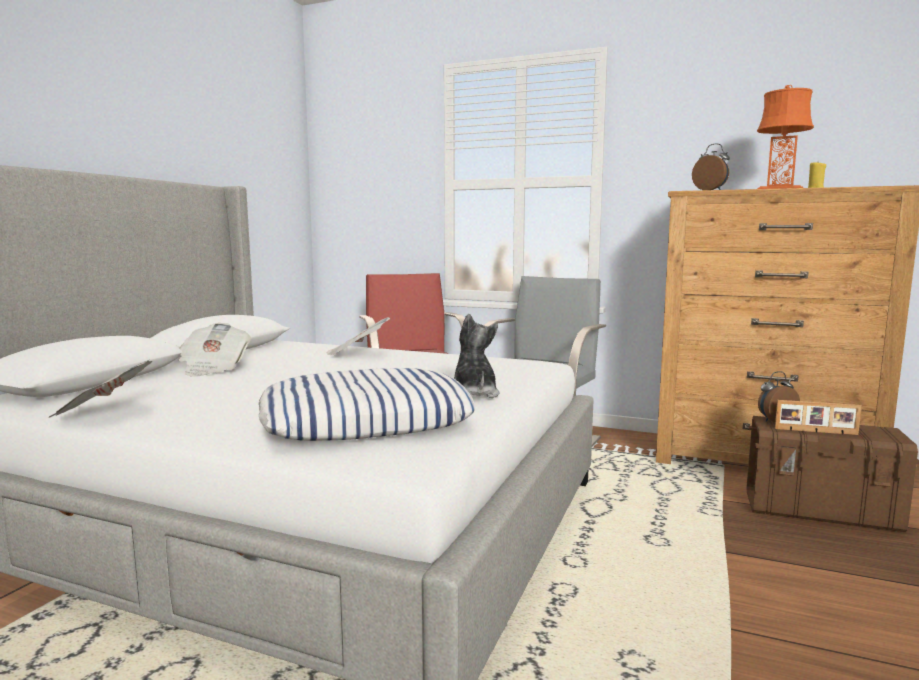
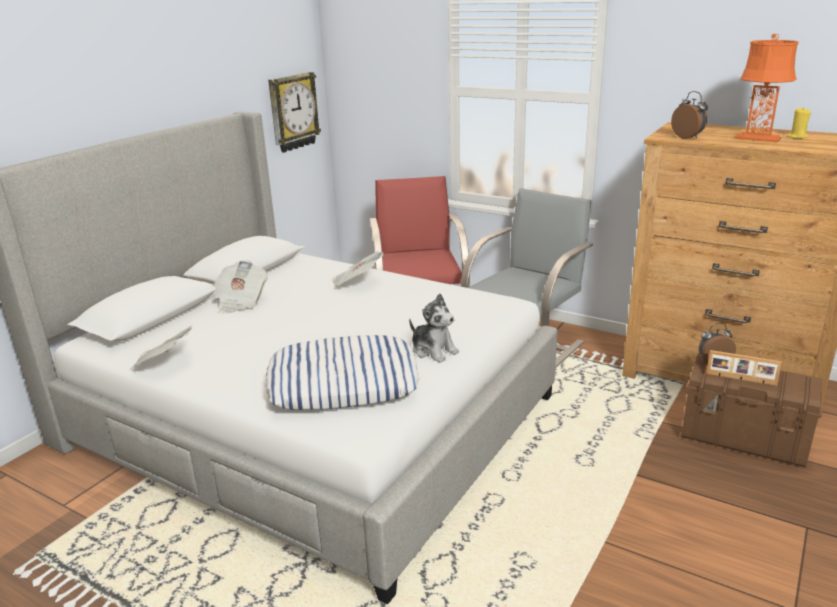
camera: 10 degrees right, 15 degrees up
(277, 208) = (293, 112): none -> wall clock
(473, 394) = (433, 350): plush toy -> plush toy turned 135 degrees clockwise

